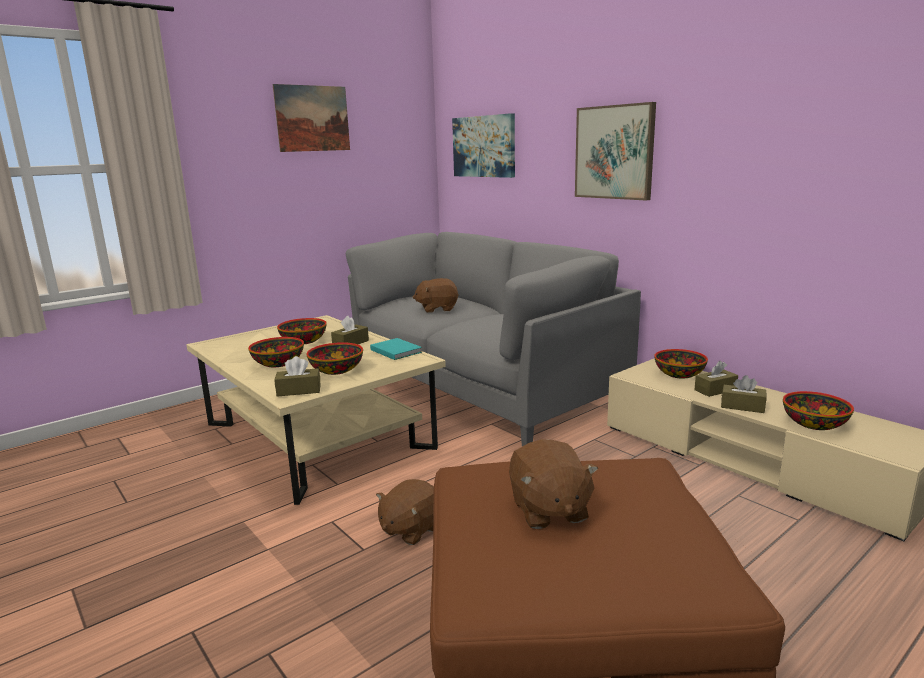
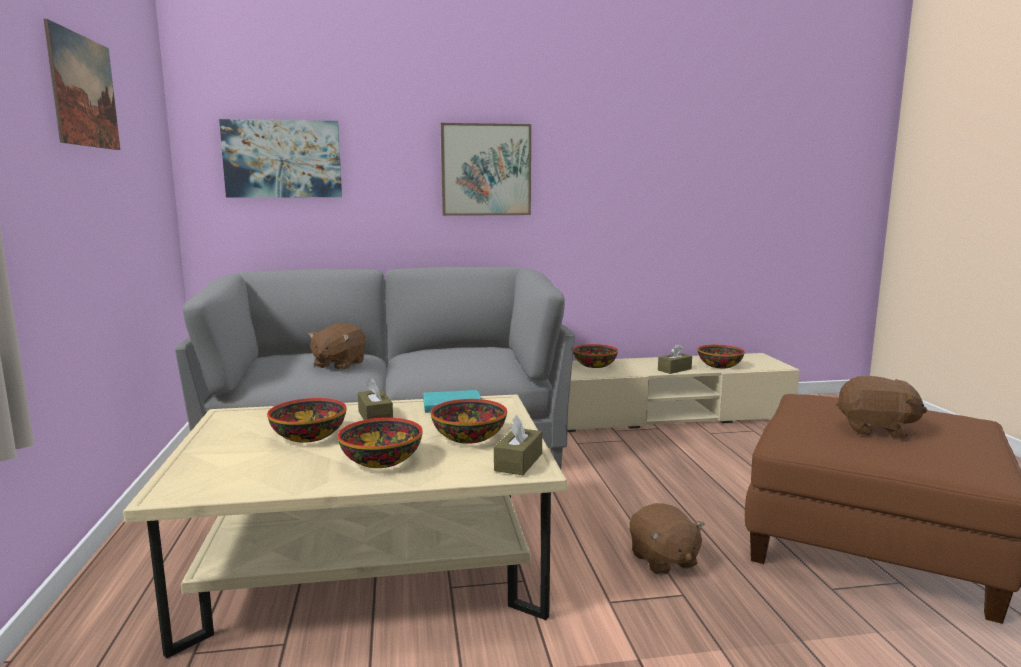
camera: 60 degrees left, 5 degrees down
(715, 390) = (638, 366): brown tissue box -> none

